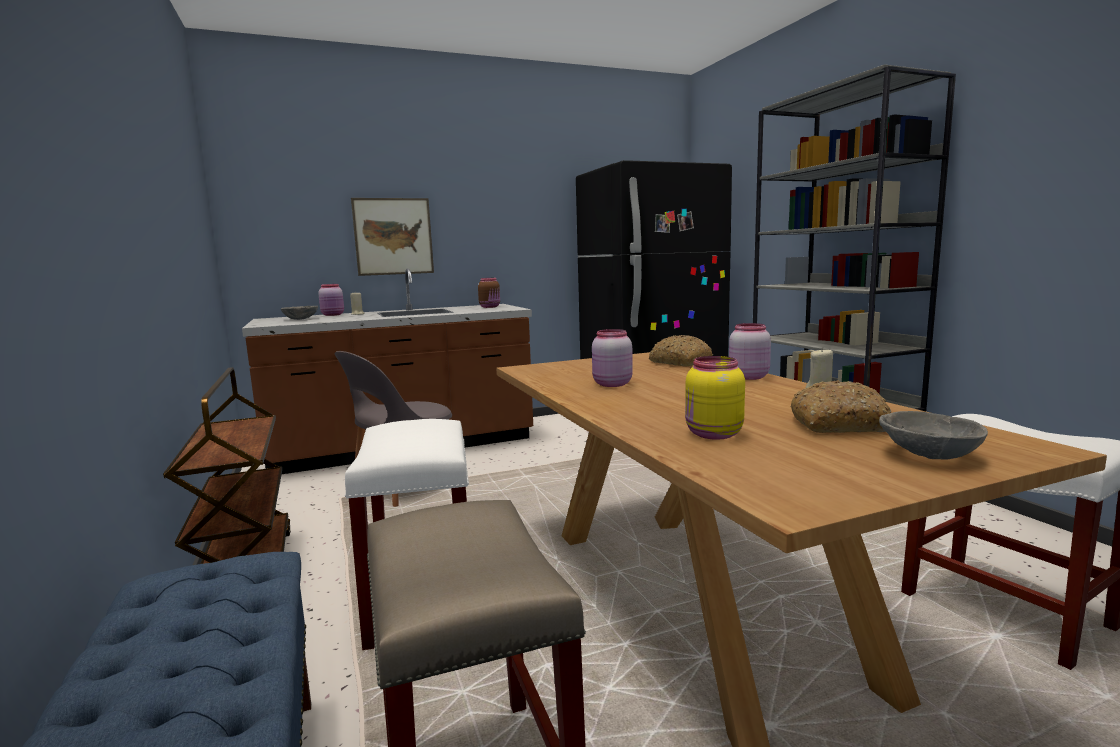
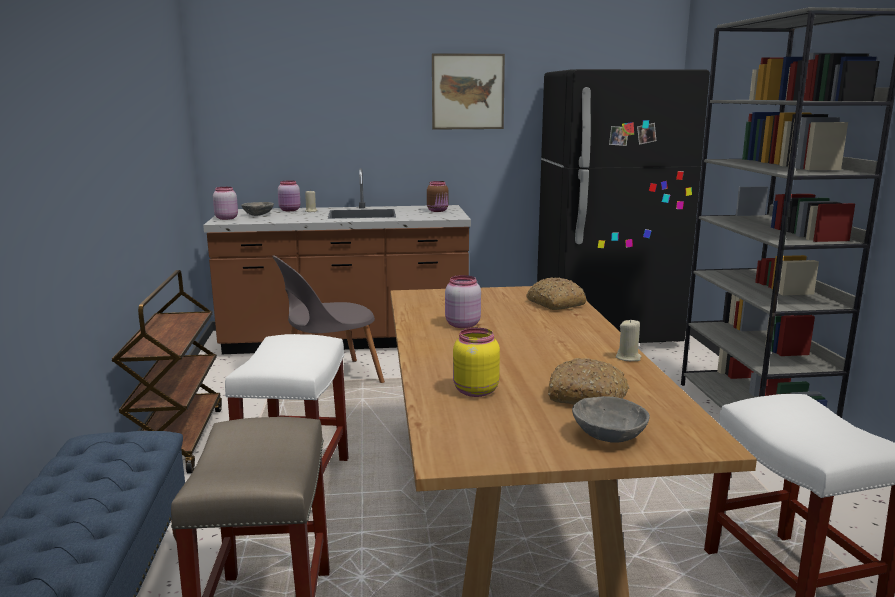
camera: 15 degrees right, 5 degrees up
(393, 236) = (351, 135): picture -> picture (468, 91)
(747, 377) = (590, 331): pink jar -> pink jar (226, 218)

